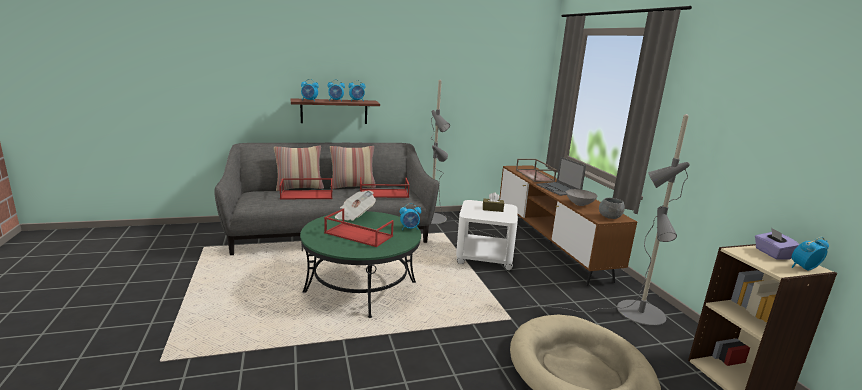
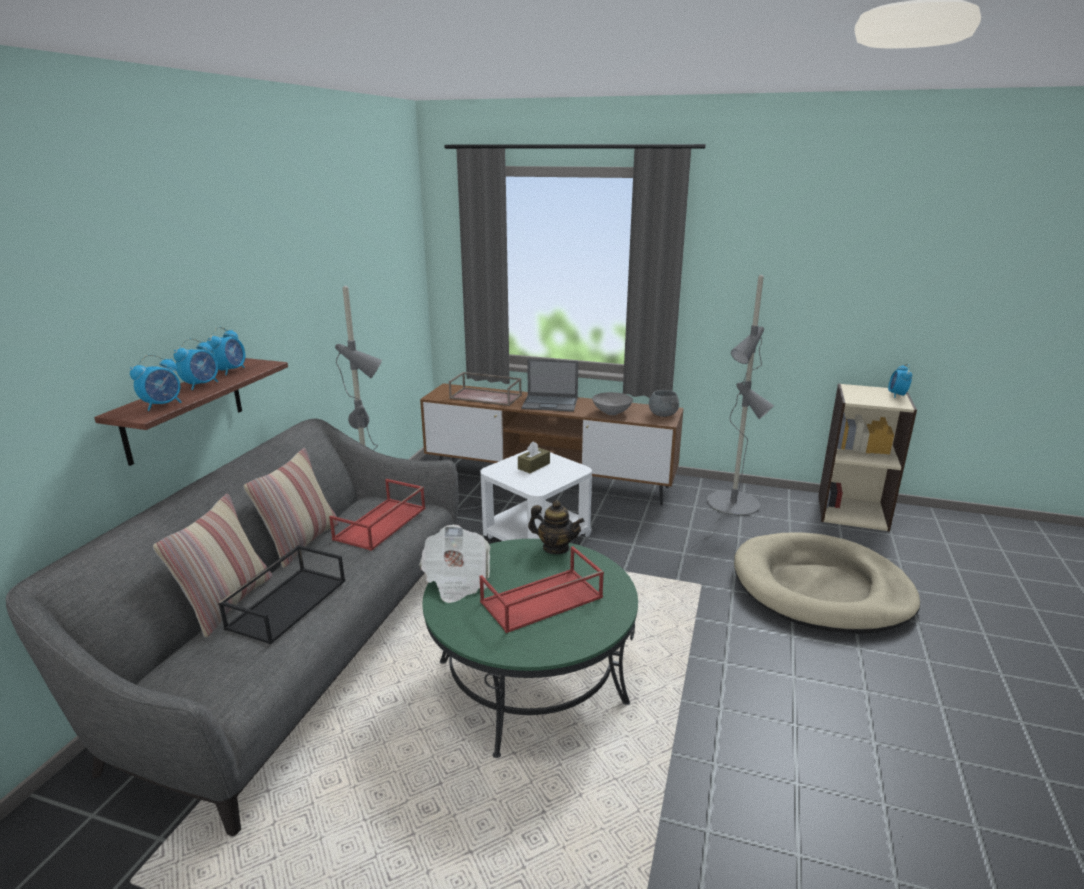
camera: 55 degrees left, 5 degrees up
(307, 195) = (287, 603): red tray -> black tray
(409, 228) = (556, 548): alarm clock -> teapot
(772, 254) = (864, 392): purple tissue box -> none

